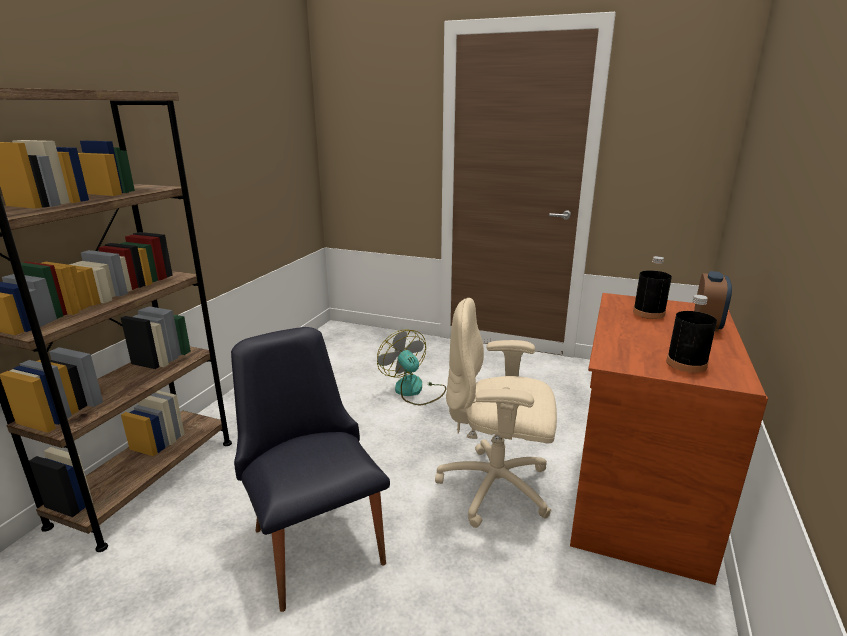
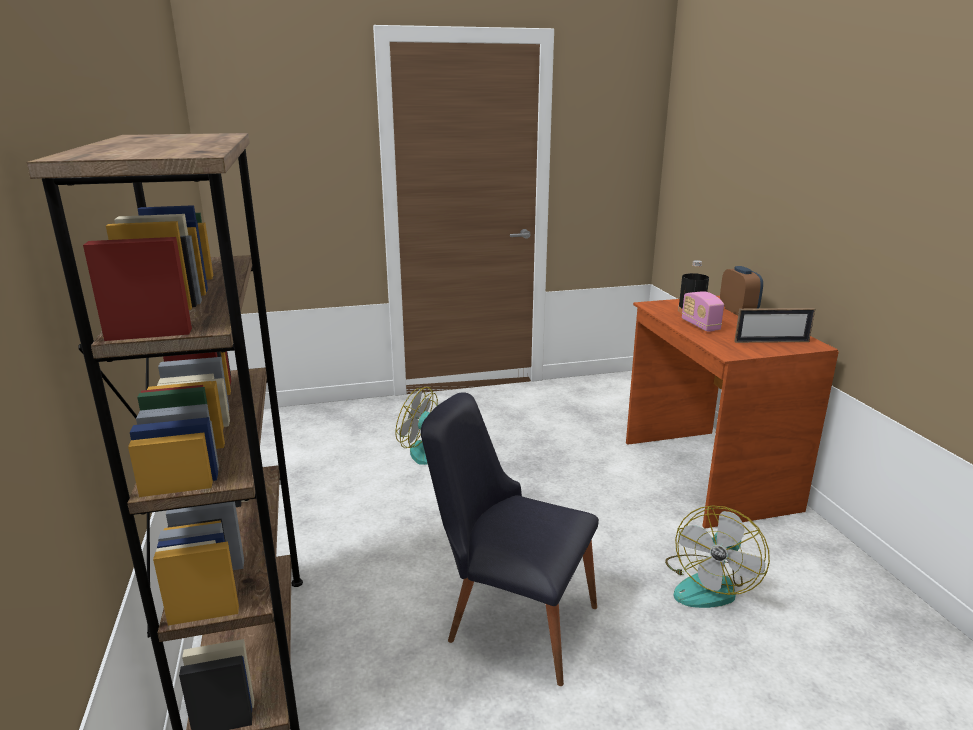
camera: 35 degrees left, 0 degrees up
(497, 488) = (608, 510): beige office chair -> none
(508, 601) = (709, 584): none -> fan
(631, 328) = (700, 325): none -> radio
(686, 363) = (771, 341): black bottle -> picture frame

